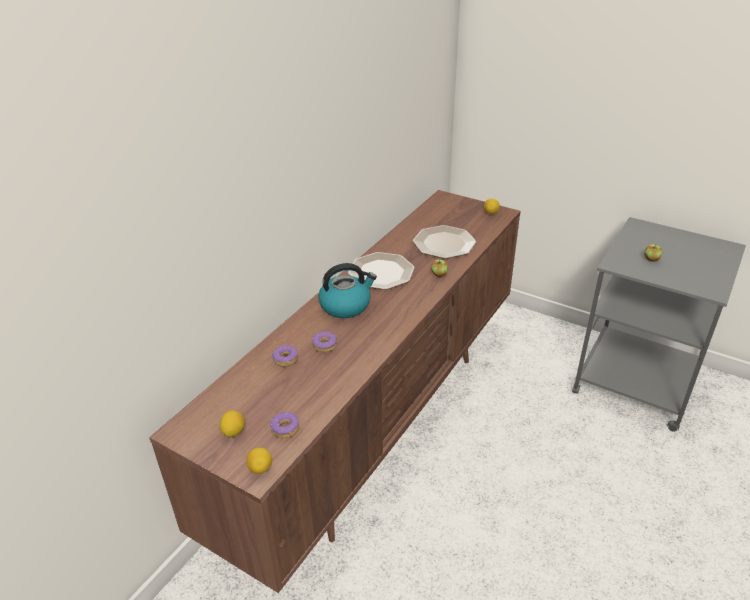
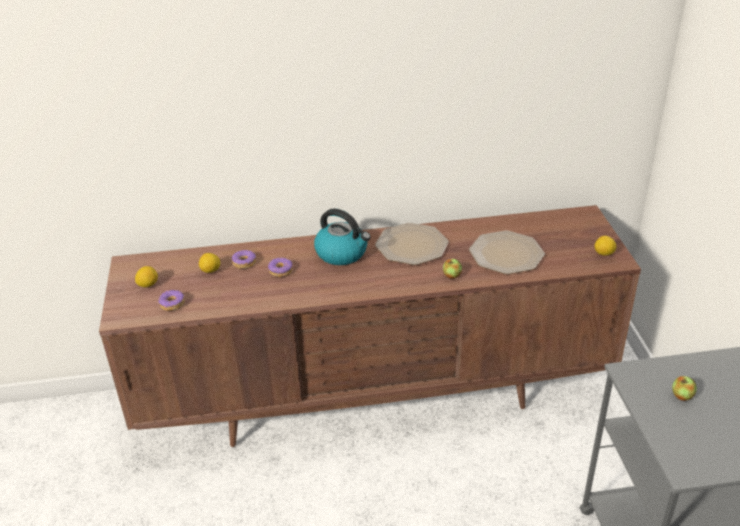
camera: 50 degrees right, 0 degrees up
(260, 468) = (125, 315): lemon -> lemon (211, 271)

